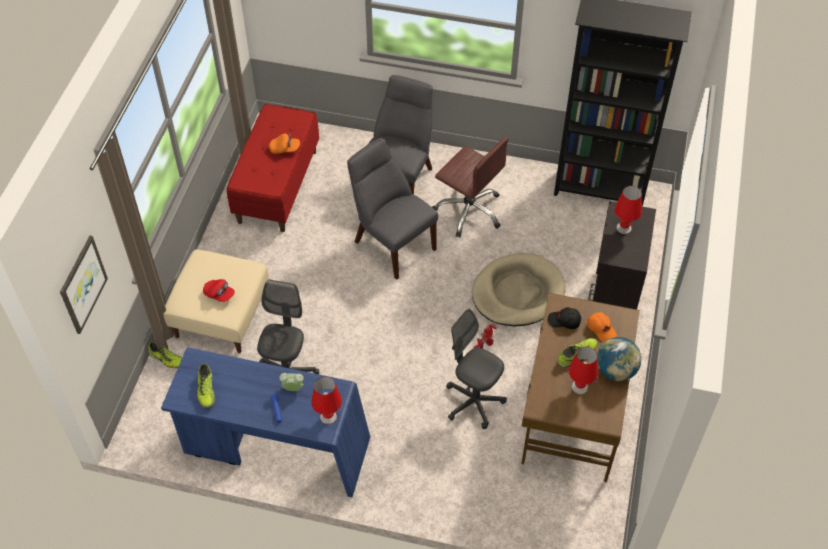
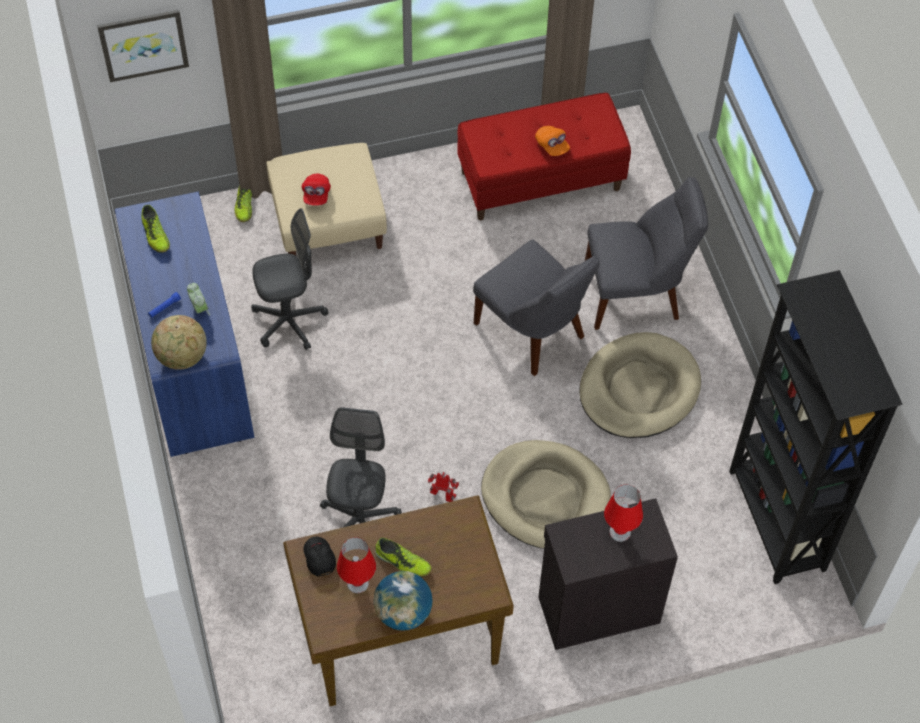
camera: 60 degrees right, 5 degrees up
(206, 390) = (155, 235): shoe -> shoe turned 75 degrees counterclockwise
(328, 417) = (182, 357): red table lamp -> globe
(392, 243) = (533, 333): grey chair -> grey chair turned 120 degrees clockwise
(469, 210) = (638, 389): brown office chair -> beige dog bed
(564, 321) = (444, 529): black cap -> black cap (319, 558)
(601, 329) = (455, 574): orange cap -> none

